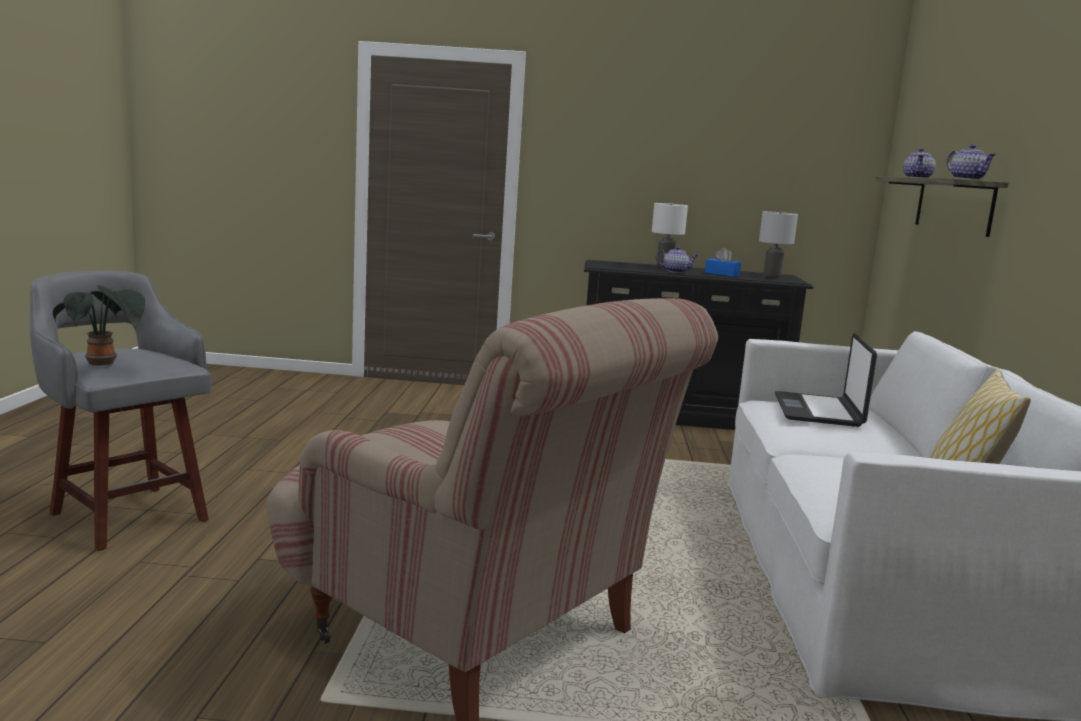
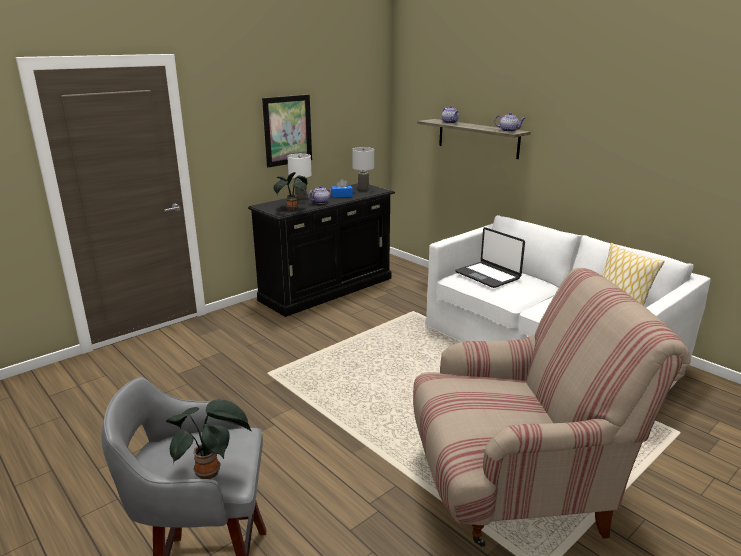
camera: 45 degrees left, 10 degrees up
(623, 267) = (291, 209): none -> potted plant
(673, 171) = (287, 130): none -> picture

